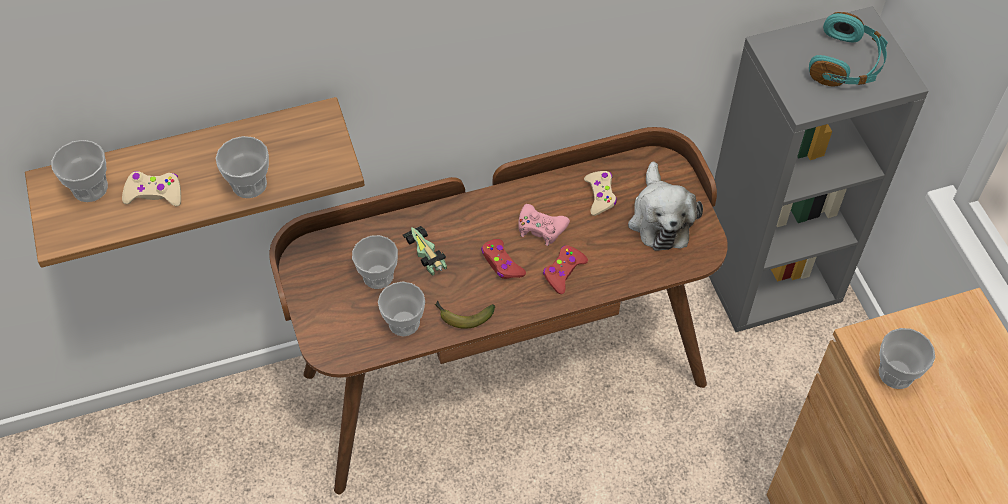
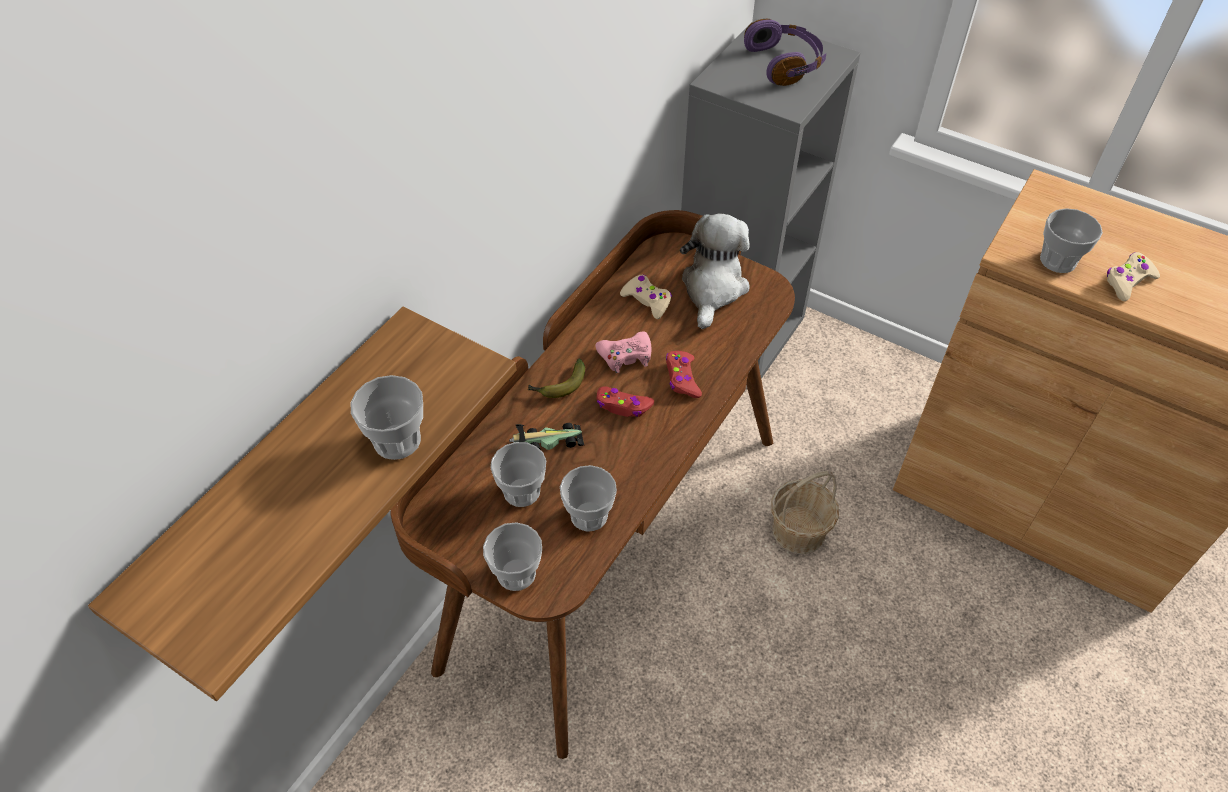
camera: 40 degrees left, 5 degrees down
(90, 188) = (201, 566): cup -> cup (516, 573)
(154, 194) = (292, 520): beige game controller -> beige game controller (1127, 281)
(426, 253) = (546, 441): toy car -> toy car turned 150 degrees clockwise
(462, 316) = (635, 473): banana -> banana (559, 386)
(655, 468) = (799, 530): none -> basket
(660, 218) = (713, 288): plush toy -> plush toy turned 120 degrees counterclockwise
(846, 64) = (785, 64): turquoise headphones -> purple headphones

